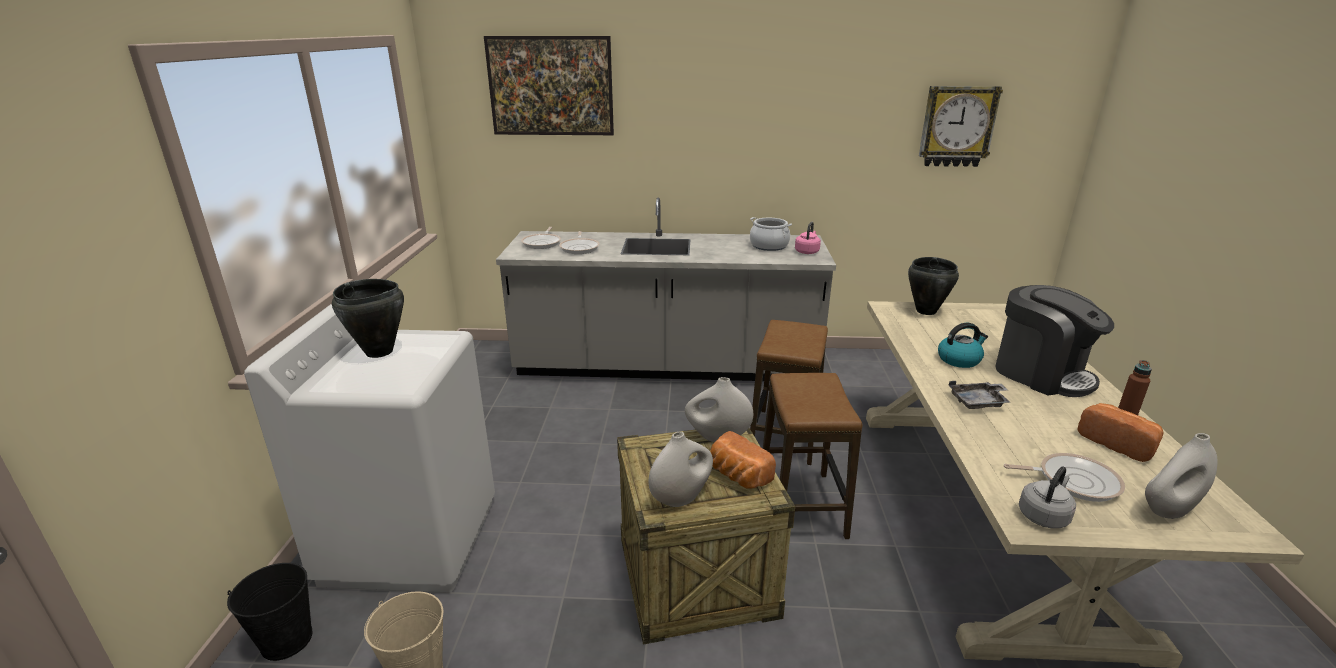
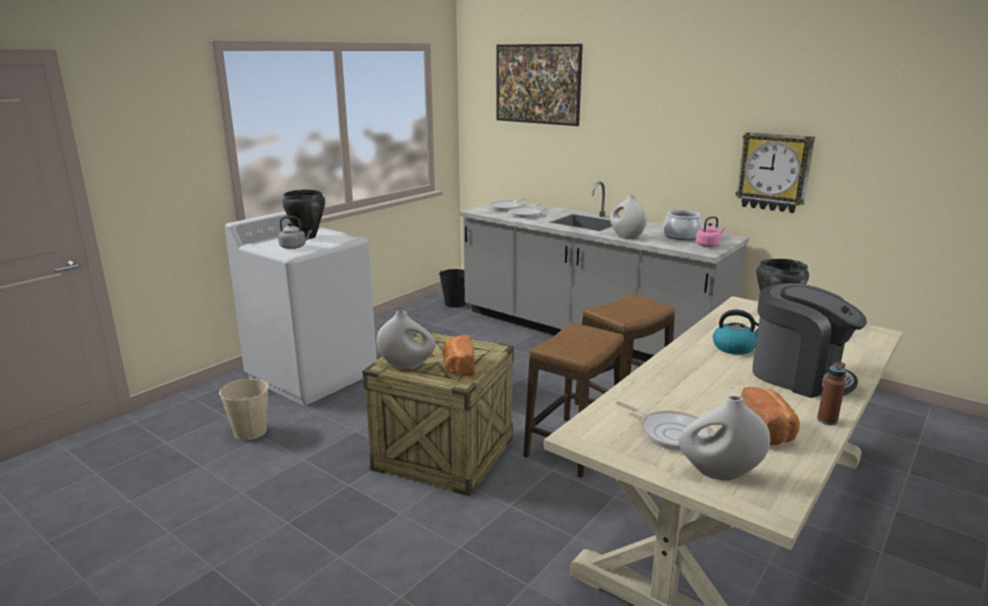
camera: 35 degrees right, 5 degrees down
(286, 640) = (214, 395): black bucket -> black bucket (455, 303)
(717, 437) = (479, 347): white vase -> white vase (626, 237)
(957, 126) = (907, 138): wall clock -> wall clock (774, 172)
(978, 402) = (691, 373): grey tray -> none
(1041, 374) = (798, 376): coffee machine -> coffee machine turned 45 degrees counterclockwise
(1044, 516) = (600, 438): grey kettle -> grey kettle (294, 247)

